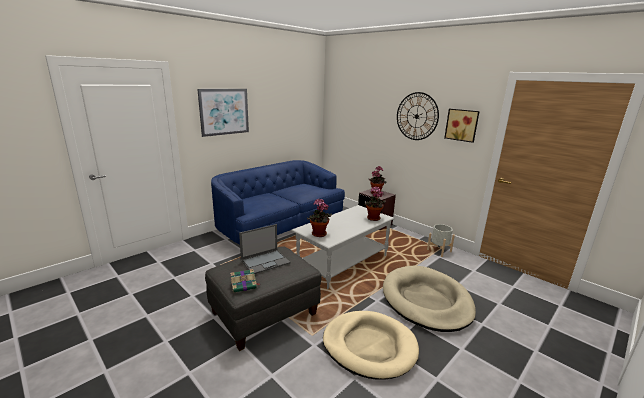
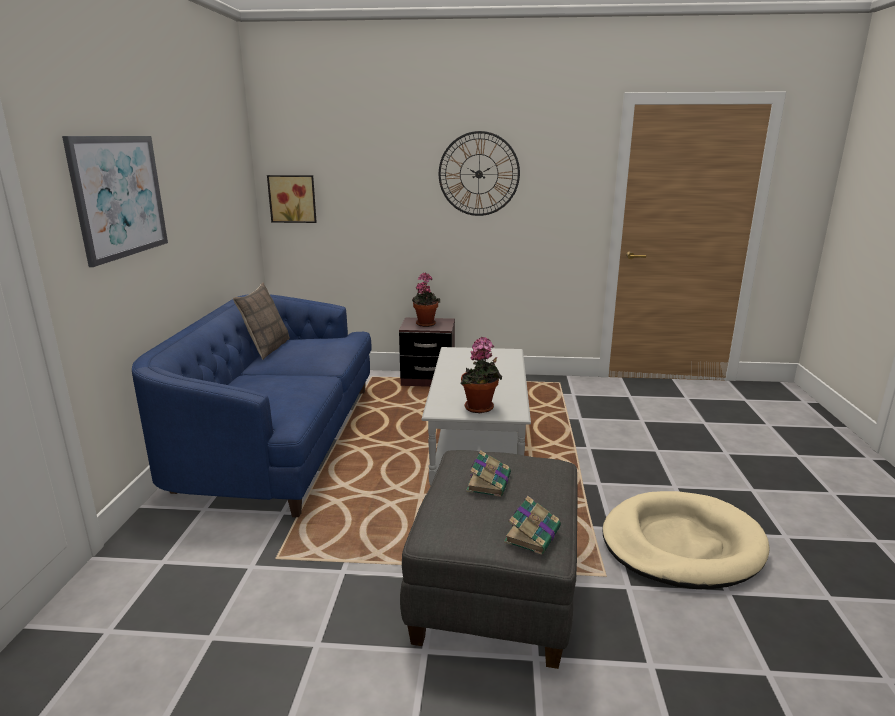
camera: 40 degrees left, 0 degrees up
(266, 261) = (489, 482): laptop -> book
(292, 185) = (267, 348): none -> pillow
(373, 219) = (503, 359): potted plant -> none
(426, 300) = (644, 454): beige dog bed -> none
(439, 250) = (561, 387): grey planter -> none
(462, 125) = (560, 180): picture -> picture (293, 198)

